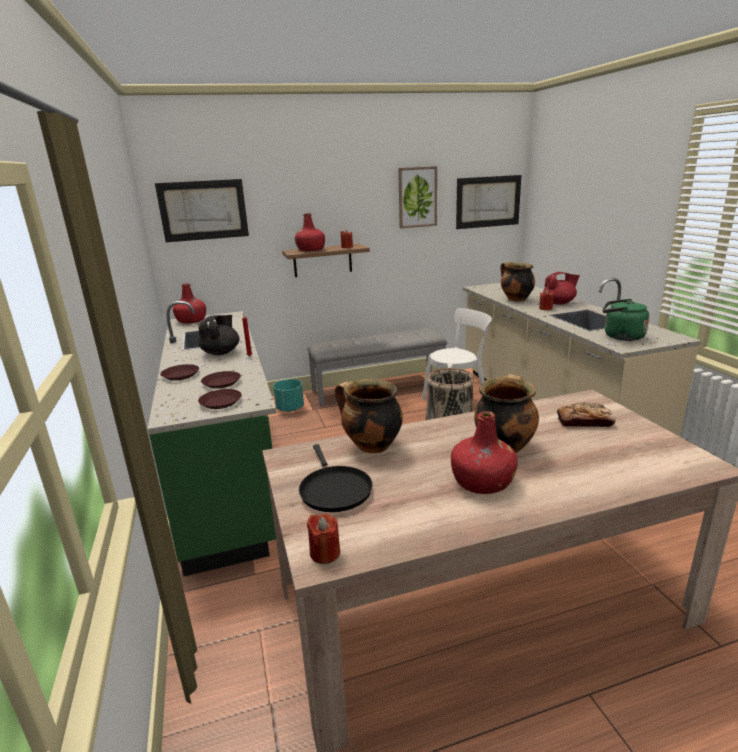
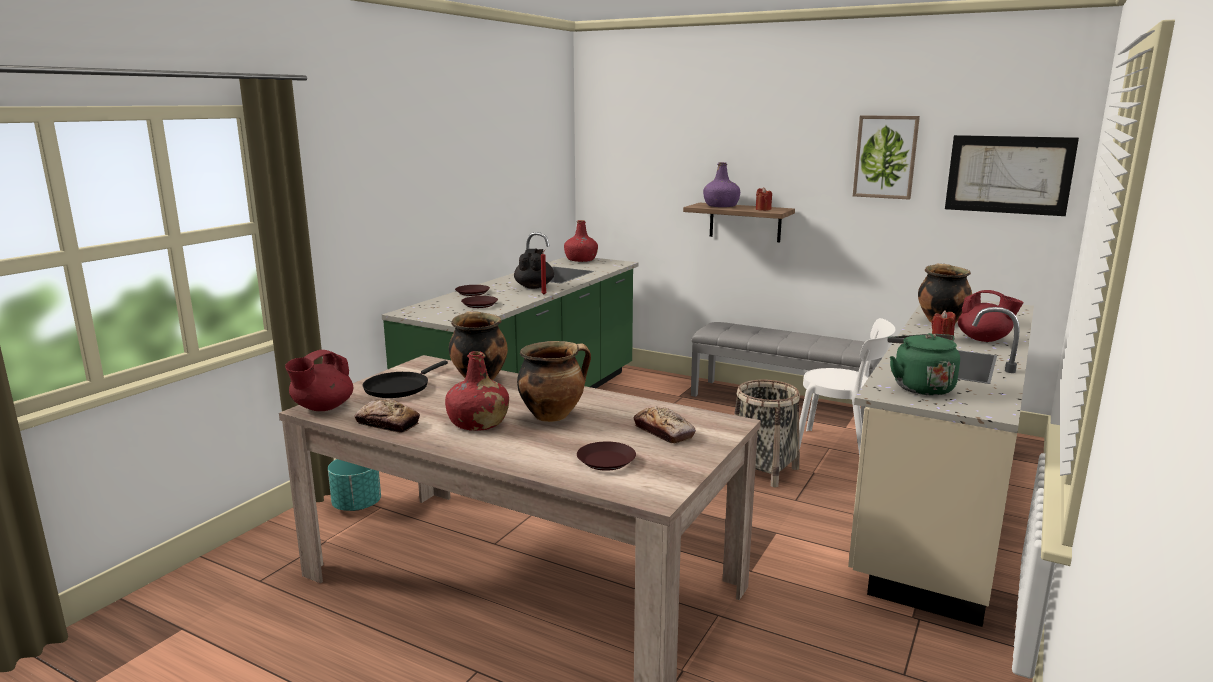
camera: 45 degrees right, 5 degrees down
(203, 210) = (627, 148): picture -> none
(221, 352) = (534, 287): black teapot -> black teapot turned 60 degrees counterclockwise
(221, 402) = (448, 315): brown plate -> brown plate (606, 461)
(290, 409) = (660, 388): turquoise planter -> turquoise planter (357, 505)
(311, 250) = (721, 206): red bottle -> purple bottle
(325, 553) = (322, 407): red candle -> red teapot
(427, 527) = (387, 423): none -> bread

